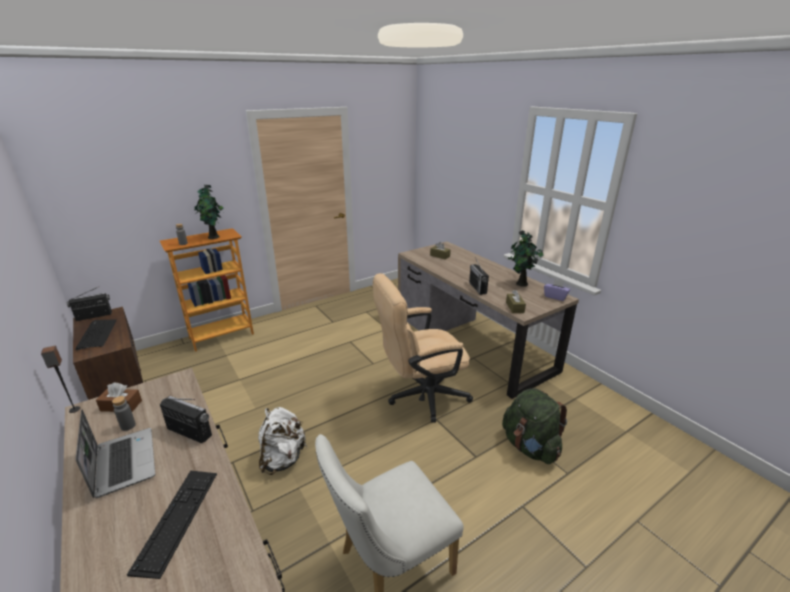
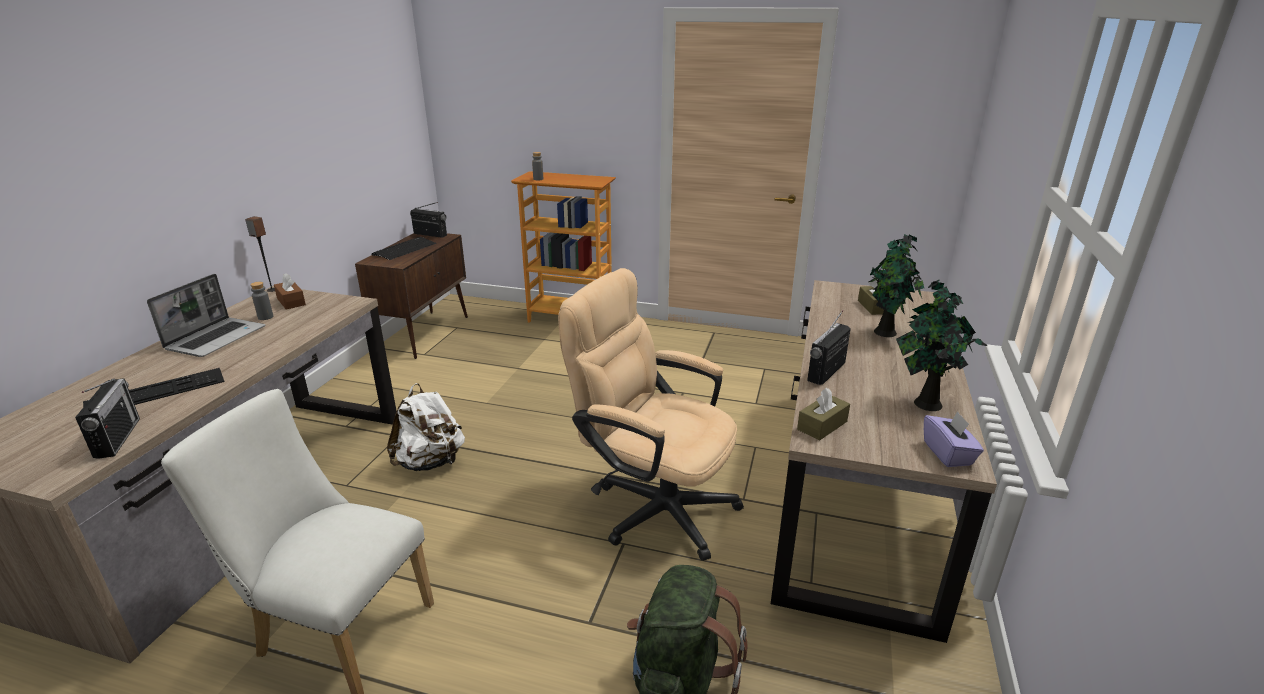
camera: 50 degrees right, 0 degrees up
(189, 432) = (275, 343): radio -> radio (117, 438)
(214, 237) = (577, 181): potted plant -> potted plant (886, 333)

